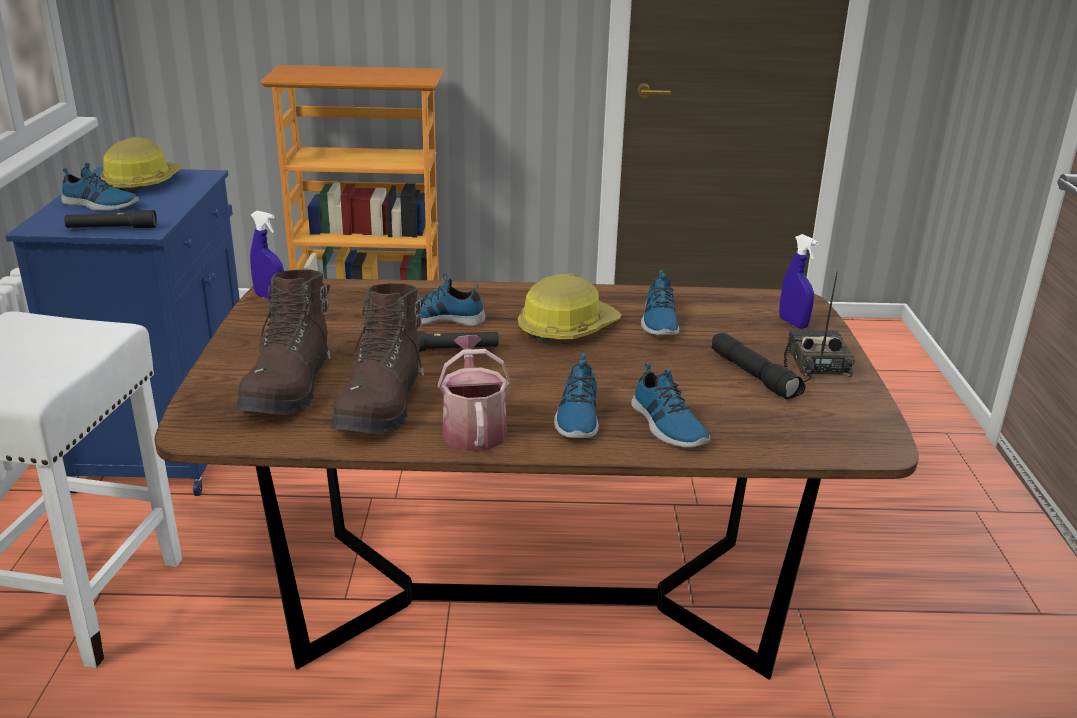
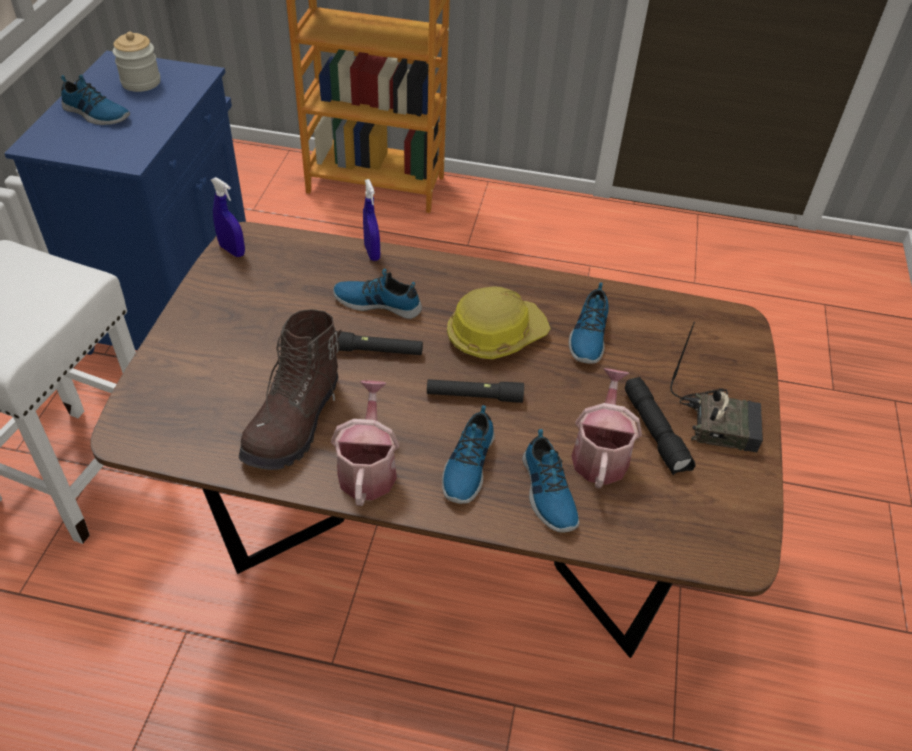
camera: 10 degrees right, 20 degrees up
(112, 228) = (99, 153): black flashlight -> black flashlight (474, 396)
(142, 183) = (141, 82): hard hat -> jar
(290, 388) = (220, 385): brown boot -> none
(708, 394) = (600, 453): none -> watering can
(793, 323) = (722, 357): blue spray bottle -> blue spray bottle (372, 252)
(813, 364) = (720, 424): radio -> radio turned 90 degrees clockwise

